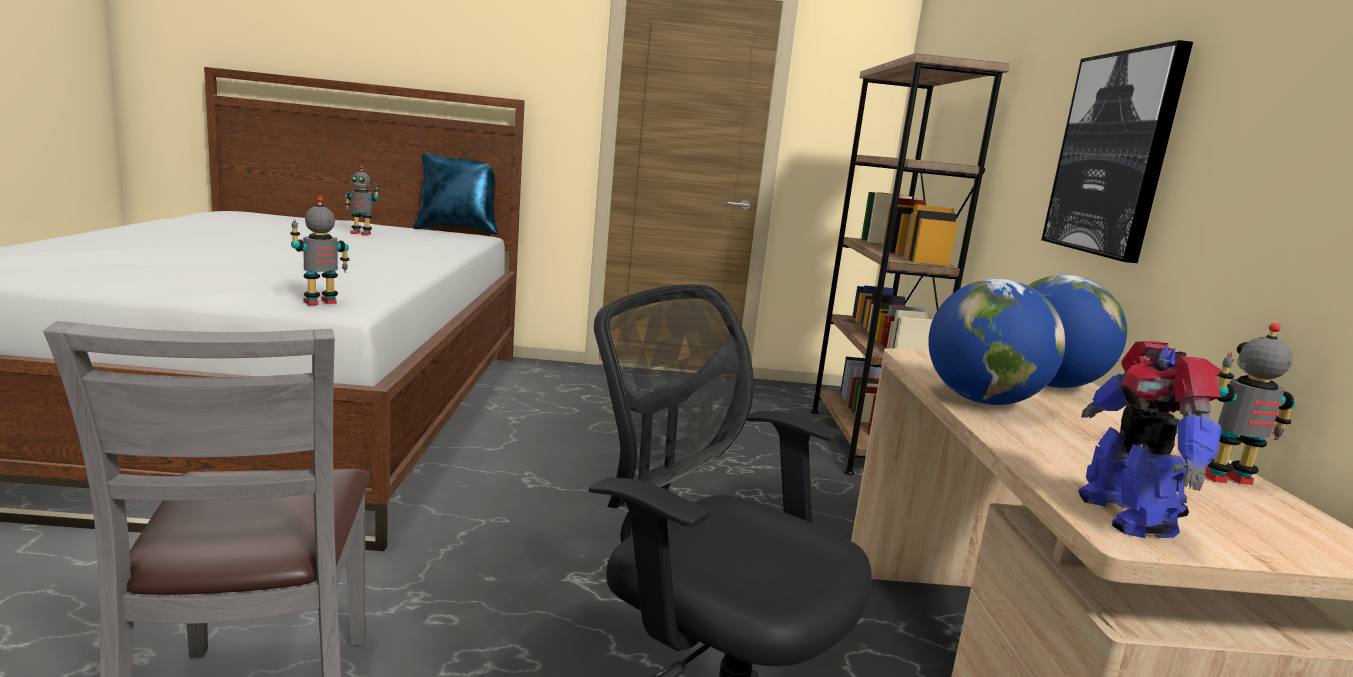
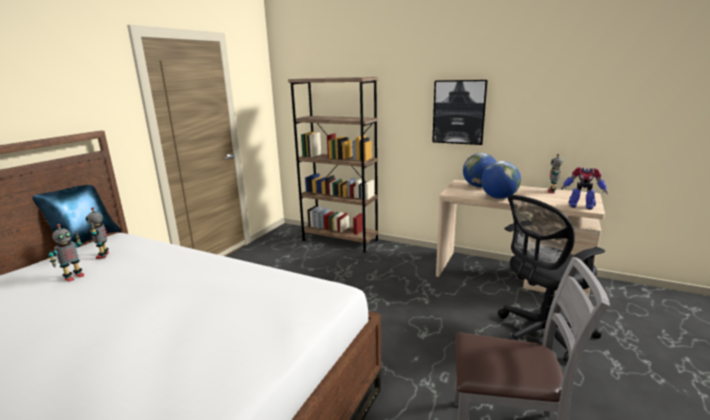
camera: 60 degrees left, 5 degrees up
(321, 303) = (329, 297): toy robot -> toy robot (104, 255)

